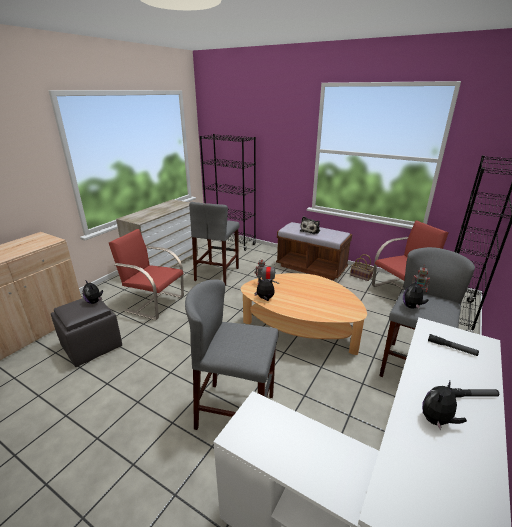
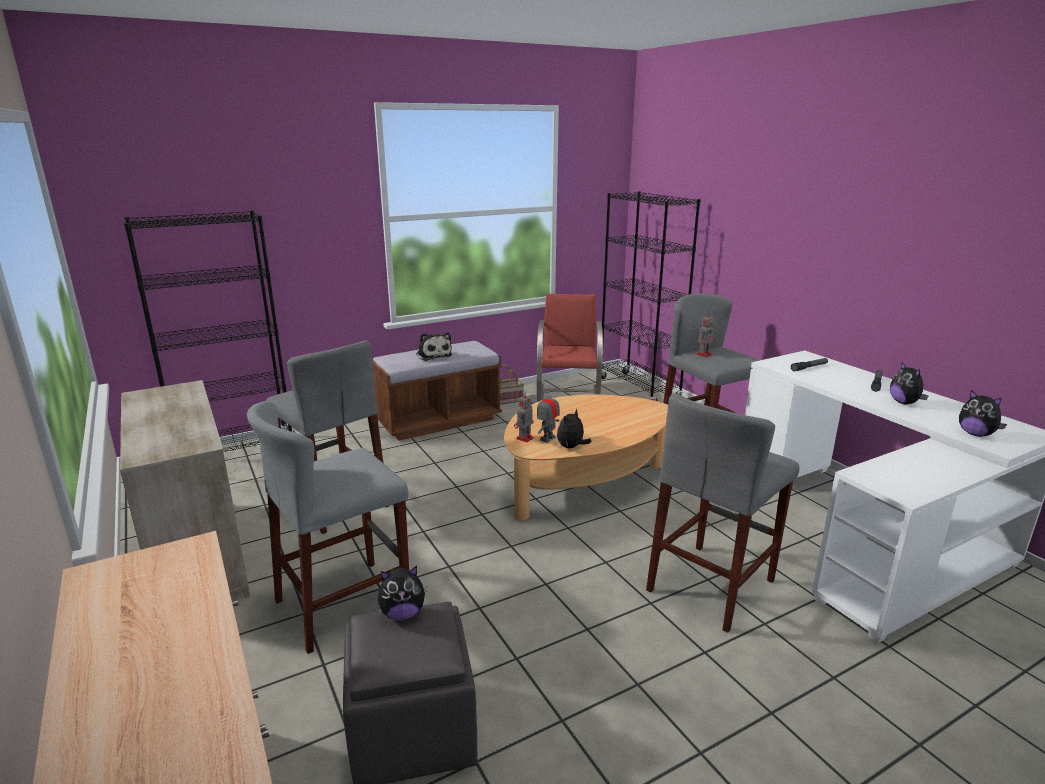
camera: 60 degrees left, 5 degrees down
(154, 303) = (344, 604): red chair -> grey stool
(412, 307) = (721, 362): plush toy -> plush toy (976, 434)

